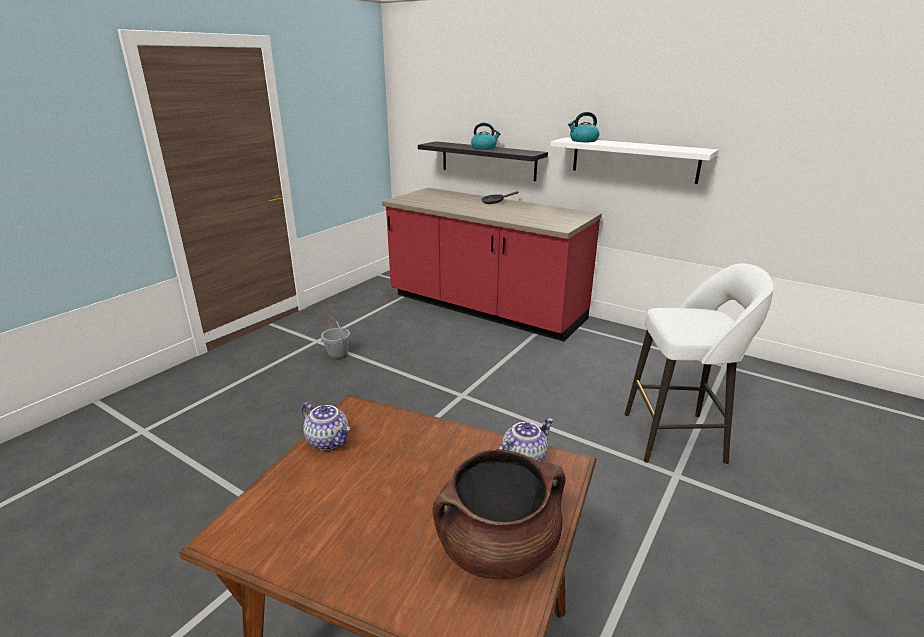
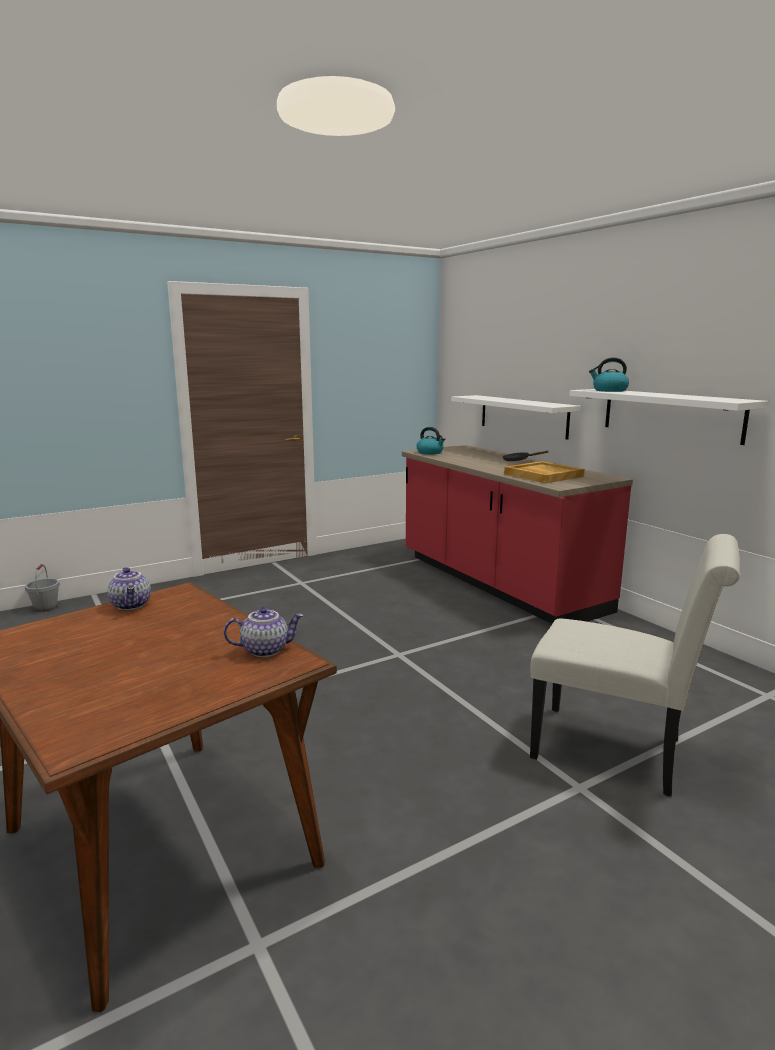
camera: 25 degrees right, 10 degrees down
(337, 355) = (309, 597): grey bucket -> grey bucket (45, 607)
(484, 148) = (514, 400): kettle -> kettle (430, 452)
(488, 160) = (523, 416): black shelf -> white shelf
(497, 547) = (157, 695): brown cooking pot -> none
(534, 217) = (542, 475): none -> beige tray
(676, 437) = (618, 751): white stool -> white chair

